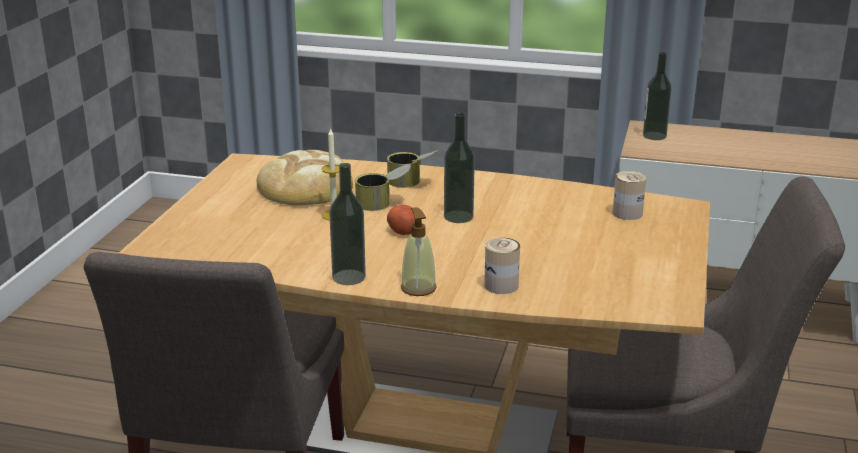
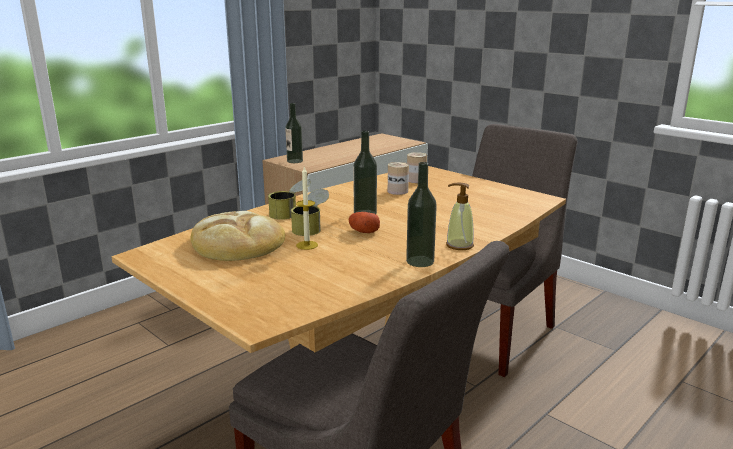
camera: 60 degrees left, 5 degrees down
(501, 285) = (478, 225): can -> can (397, 191)

